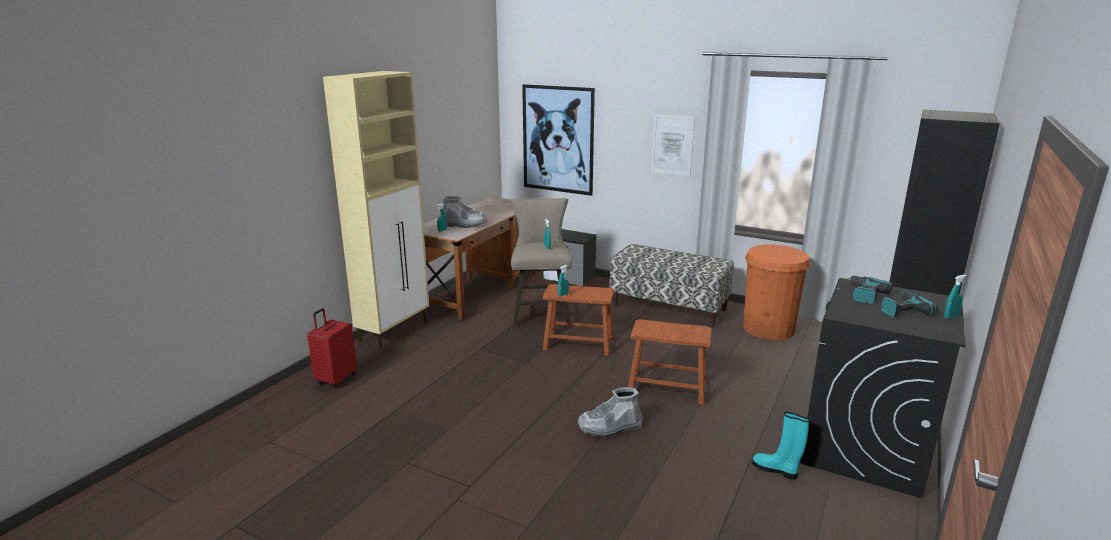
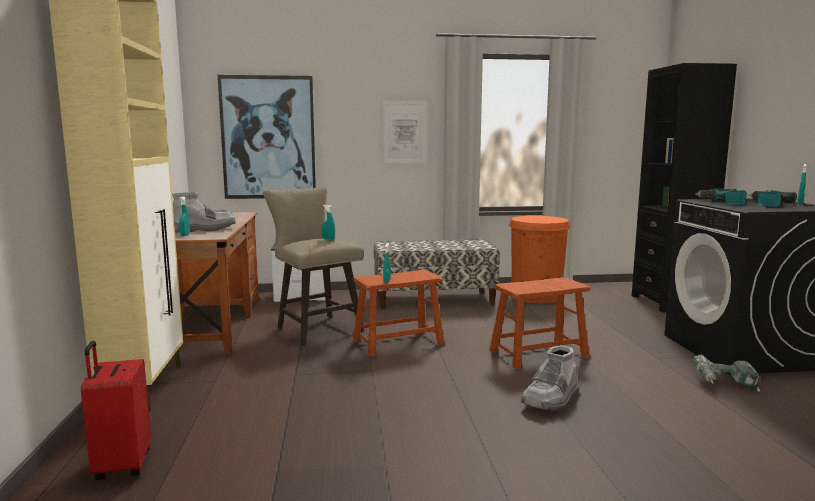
camera: 35 degrees left, 10 degrees down
(776, 470) = (725, 385): turquoise boot -> power drill

